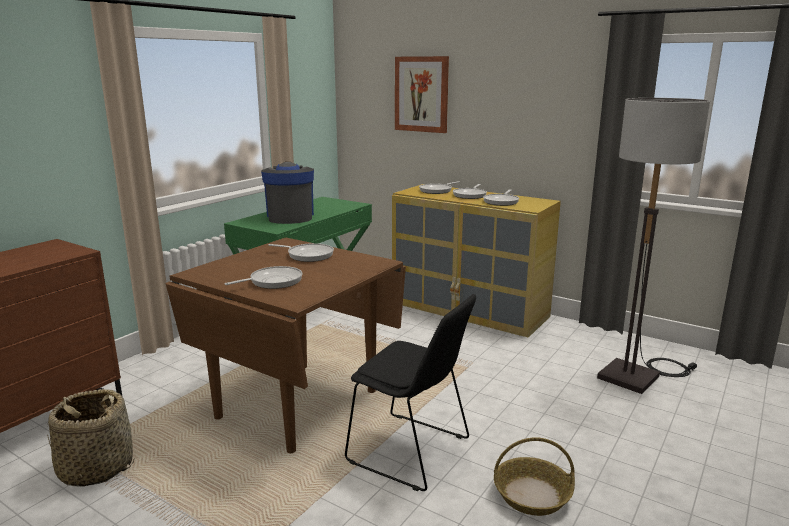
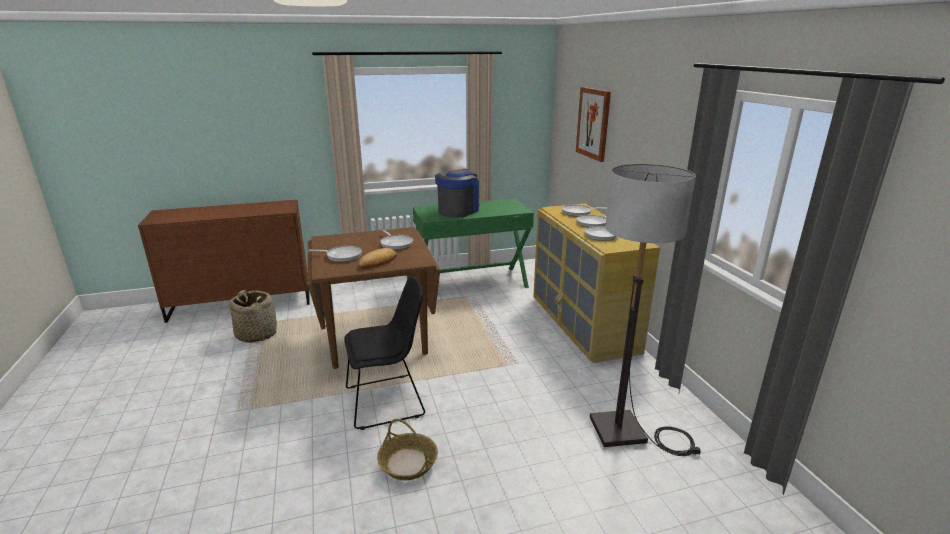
camera: 40 degrees right, 5 degrees up
(333, 274) = (378, 261): none -> bread
(412, 452) = (388, 400): black chair -> black chair turned 90 degrees counterclockwise

